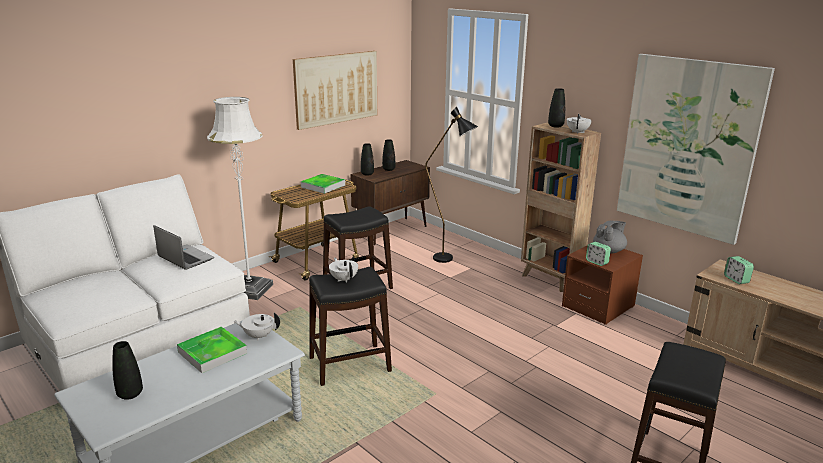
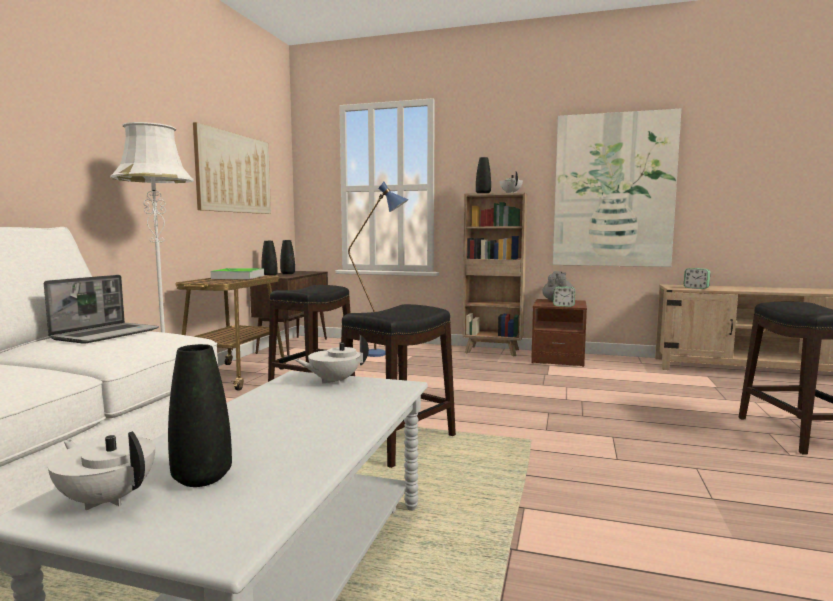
camera: 30 degrees left, 15 degrees down
(184, 258) = (106, 334): laptop -> laptop turned 105 degrees clockwise
(212, 353) = (288, 405): tray -> none
(344, 279) = (394, 311): white teapot -> white teapot (107, 499)
(449, 260) = (383, 354): black floor lamp -> blue floor lamp

